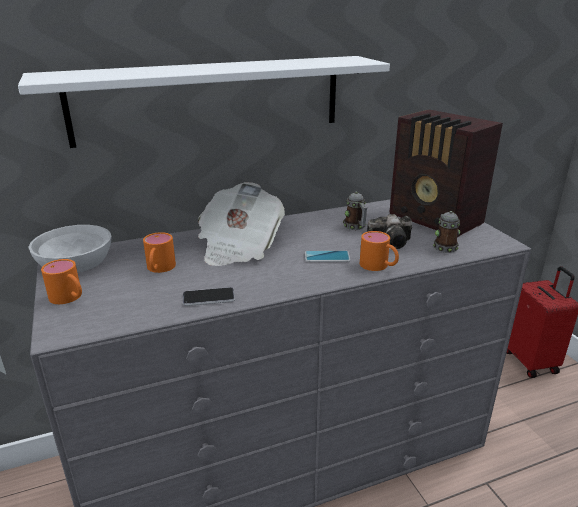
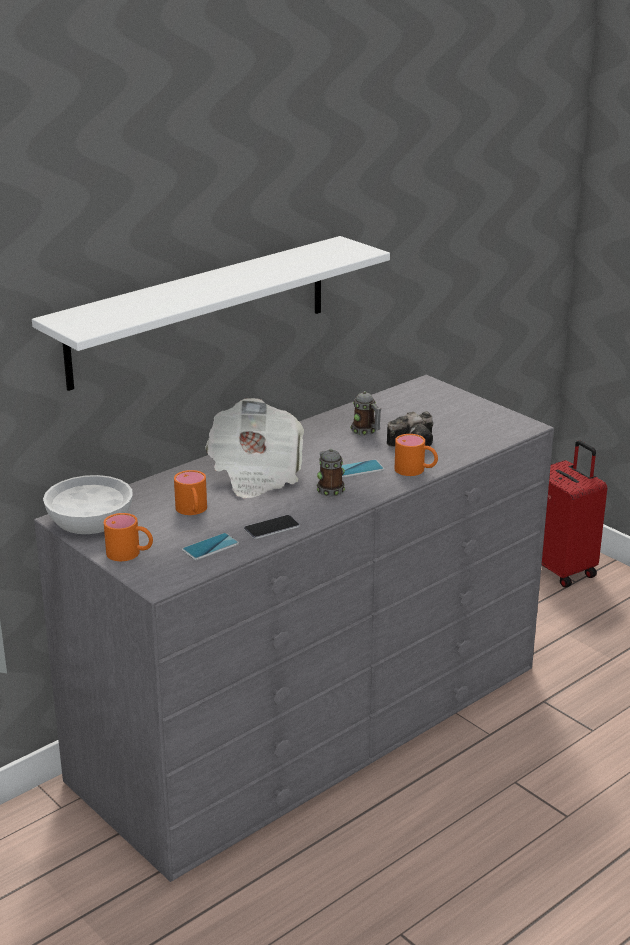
camera: 20 degrees left, 0 degrees up
(139, 306) = (210, 547): none -> phone
(436, 220) = (447, 410): radio -> none
(444, 246) = (469, 439): mug -> mug (329, 489)

